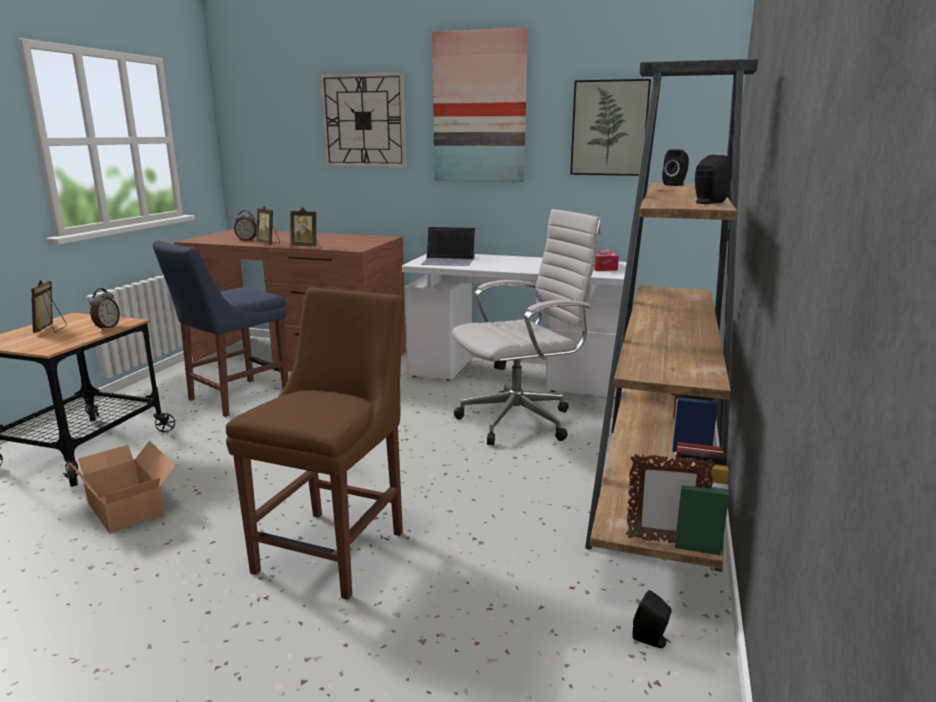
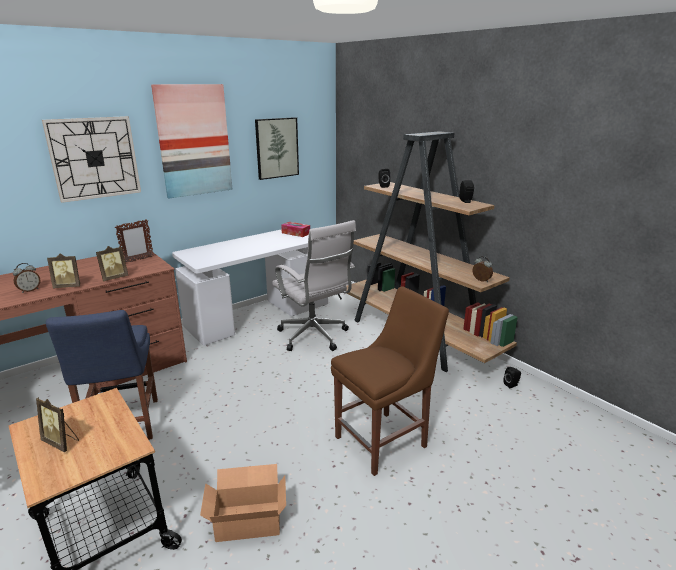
camera: 55 degrees left, 5 degrees up
(106, 327) = (108, 411): alarm clock -> alarm clock (481, 280)
(335, 548) = (384, 440): brown chair -> brown chair turned 90 degrees clockwise
(448, 261) = (210, 255): laptop -> none
(521, 420) = (314, 337): white office chair -> white office chair turned 135 degrees clockwise
(663, 541) = (498, 347): picture frame -> picture frame (138, 260)

